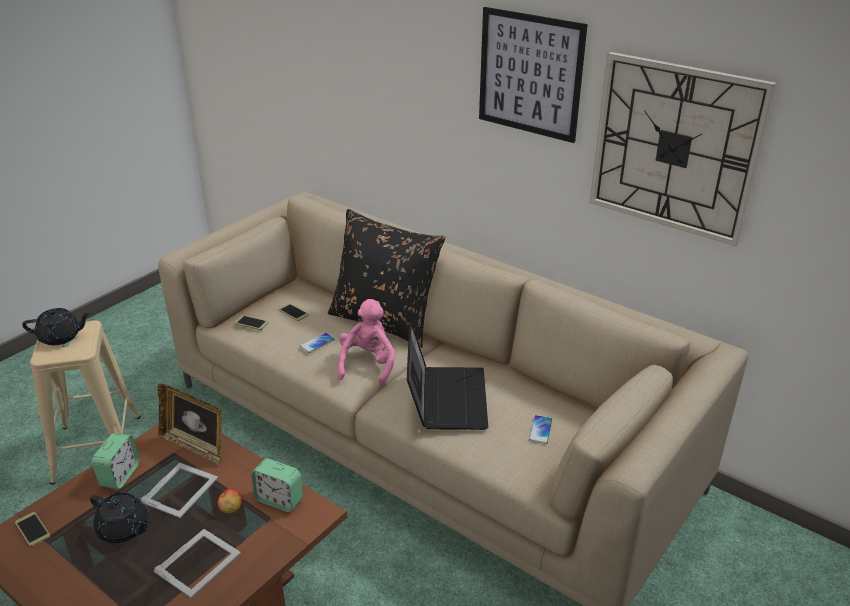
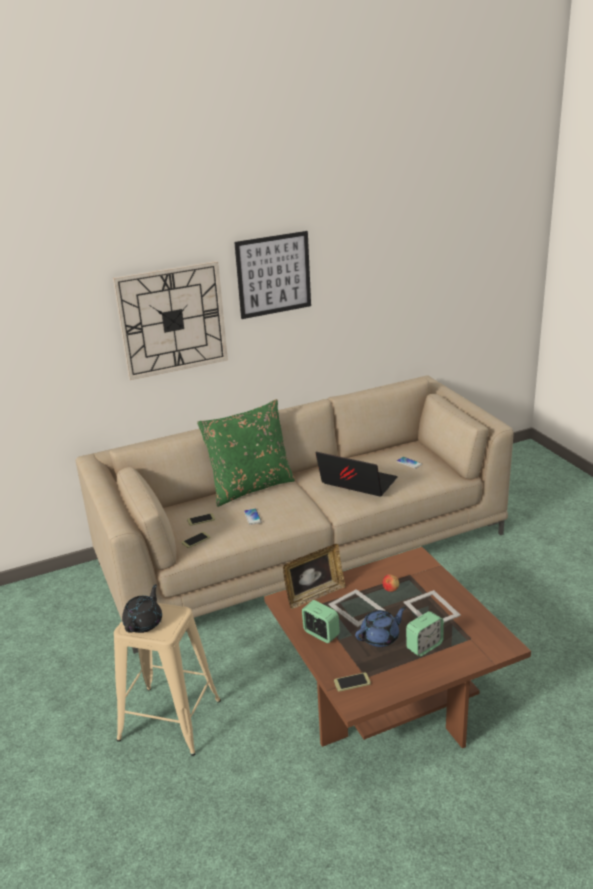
camera: 60 degrees left, 5 degrees down
(124, 529) = (380, 637): black teapot -> blue teapot
(279, 500) = (395, 568): alarm clock -> alarm clock (424, 646)
(368, 365) = (293, 505): pink plush toy -> none
(385, 321) = (250, 487): black pillow -> green pillow
(674, 147) = (368, 283): wall clock -> wall clock (172, 320)

